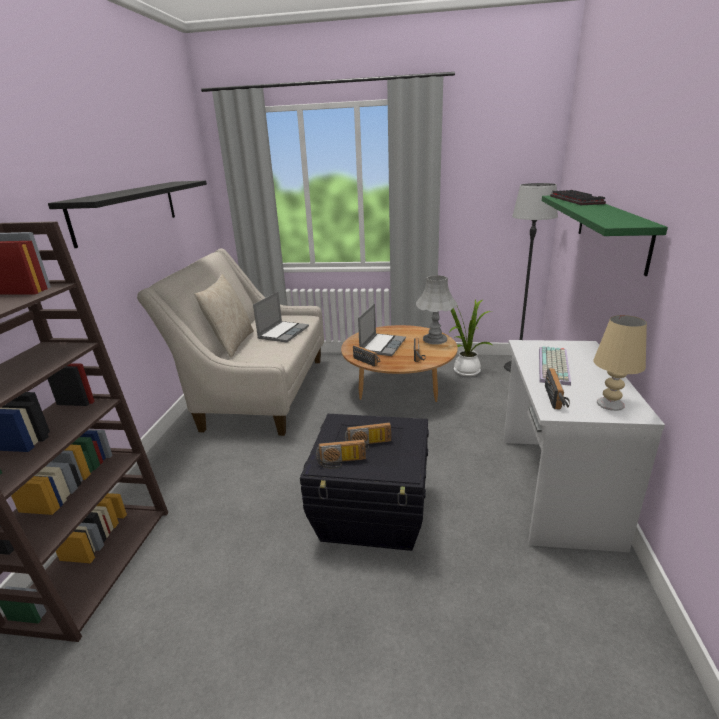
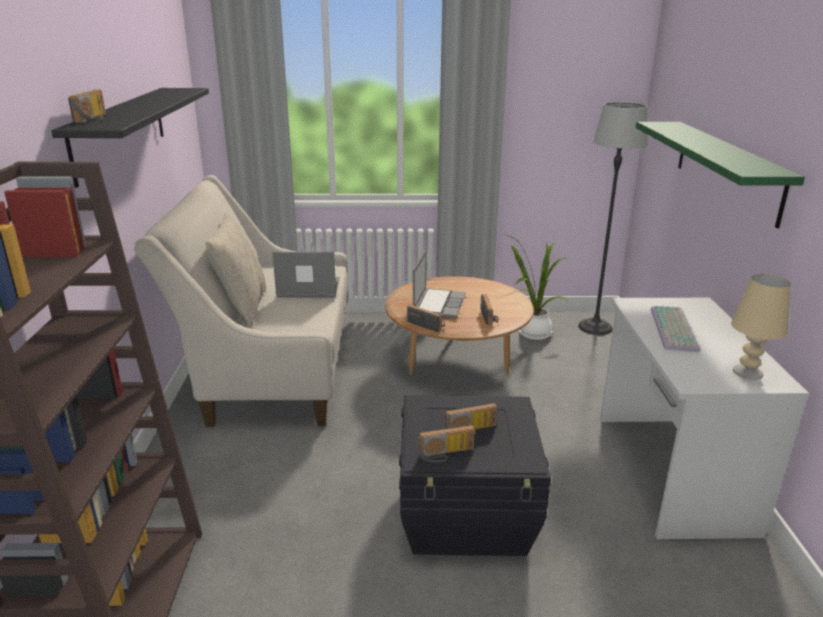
camera: 10 degrees left, 0 degrees up
(283, 332) = (307, 289): laptop -> laptop turned 105 degrees counterclockwise
(435, 339) = (502, 295): grey table lamp -> none
(558, 398) = (690, 368): radio -> radio (95, 119)
(577, 200) = (683, 132): keyboard -> none

